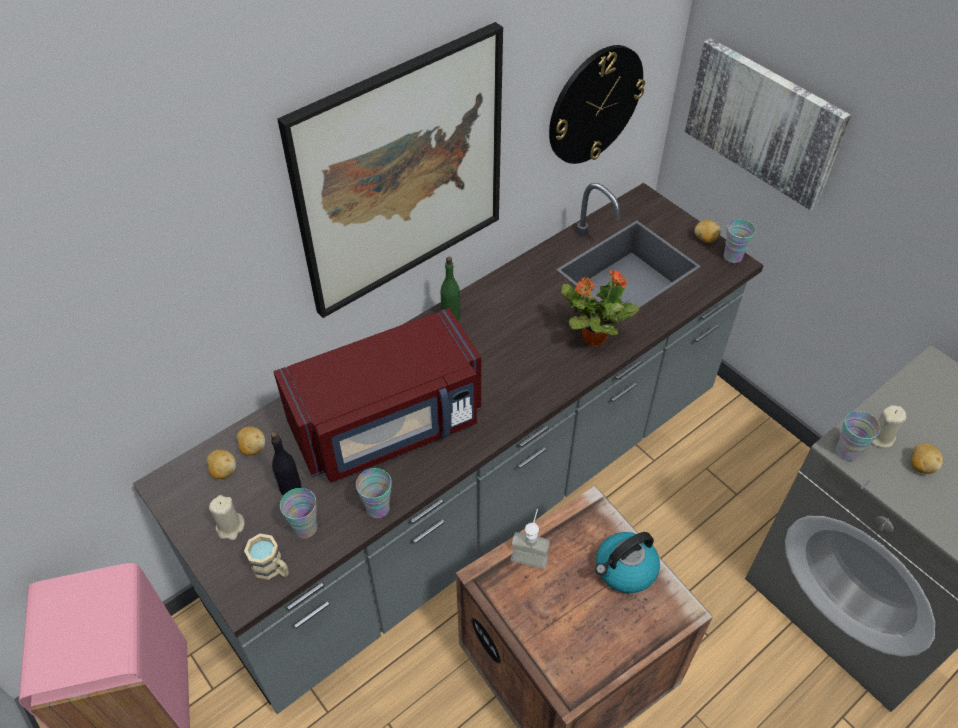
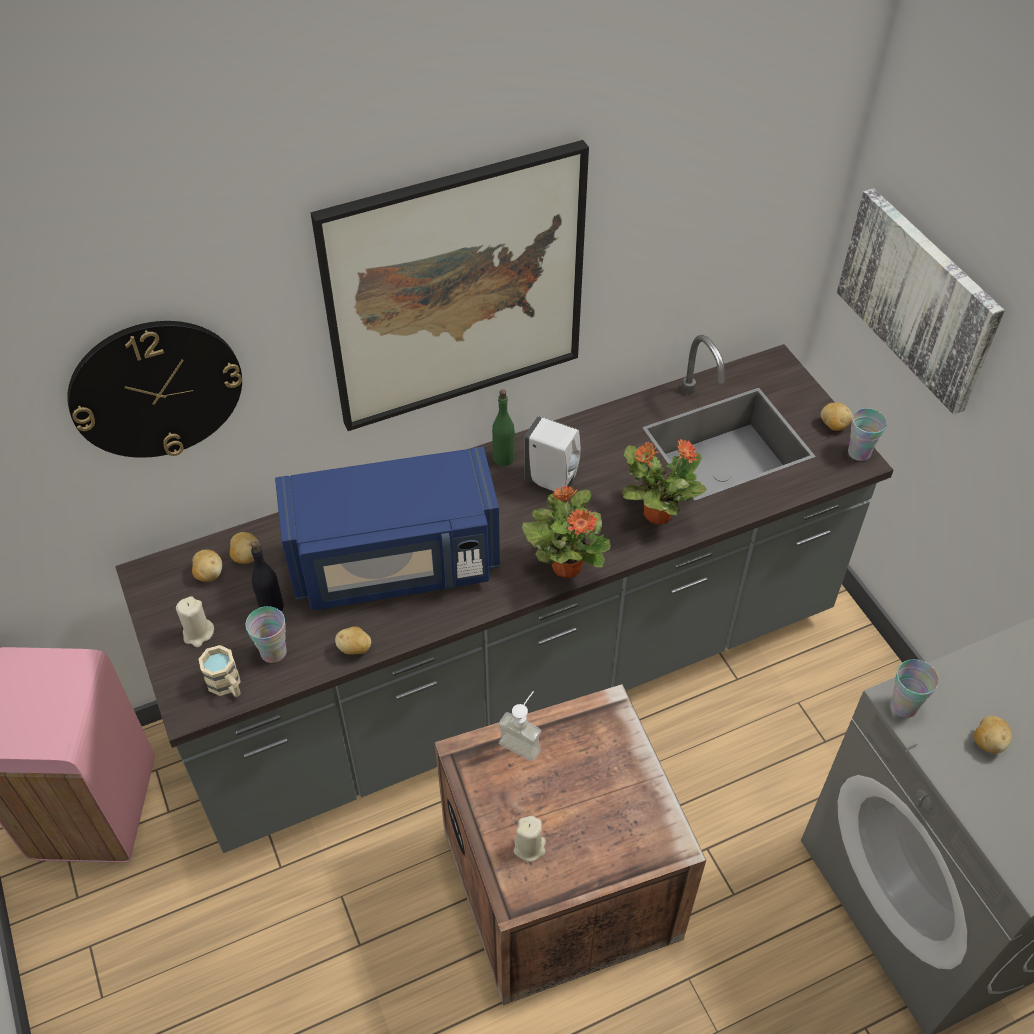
camera: 15 degrees right, 0 degrees up
(378, 508) = (355, 649): cup -> potato
(389, 426) = (395, 564): red microwave -> blue microwave
(499, 328) = (553, 481): none -> white soap dispenser
(535, 396) = (566, 565): none -> potted plant
(595, 105) = (717, 245): wall clock -> wall clock (156, 389)
(624, 570) = (623, 784): kettle -> none
(881, 437) = (952, 699): beige candle -> beige candle (529, 847)

